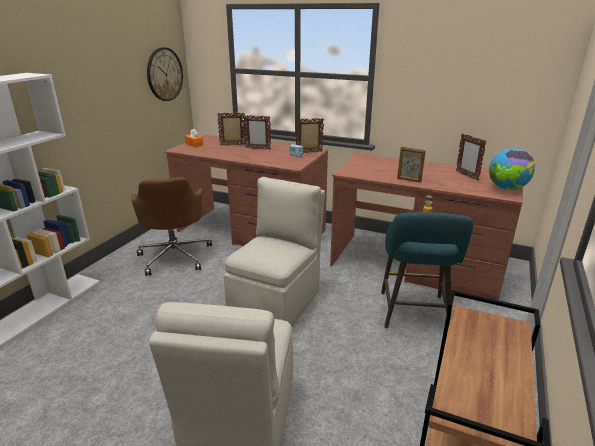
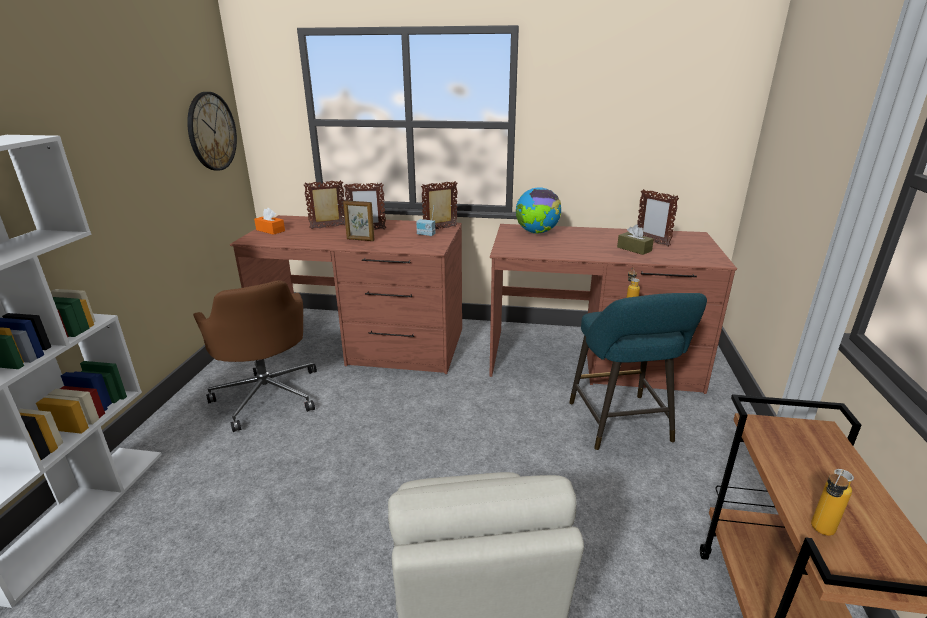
camera: 15 degrees left, 0 degrees up
(277, 303) = (443, 441): beige chair -> none
(409, 180) = (590, 253): picture frame -> picture frame (360, 240)
(447, 180) = (634, 249): none -> brown tissue box
(455, 387) = (819, 533): none -> bottle
(506, 189) = (708, 253): globe -> globe (537, 233)

